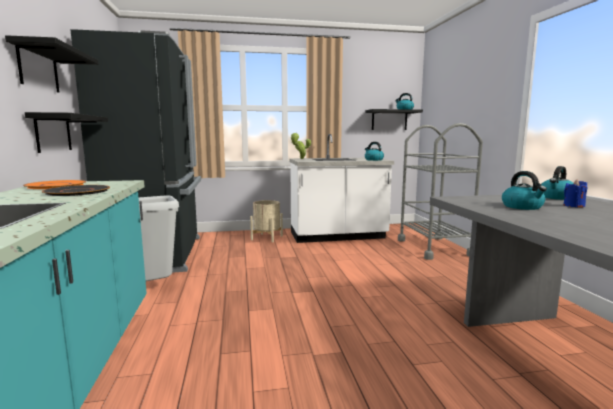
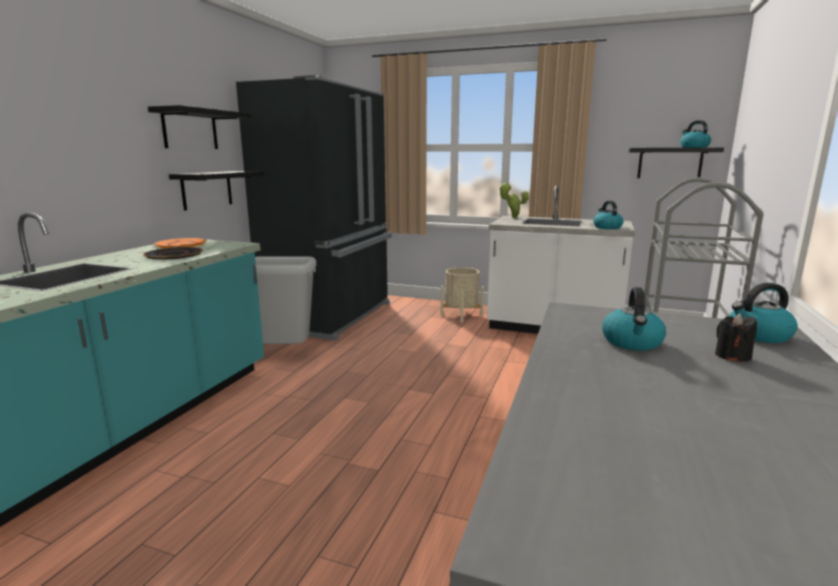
camera: 30 degrees right, 5 degrees up
(574, 206) = (732, 356): blue candle -> black candle

